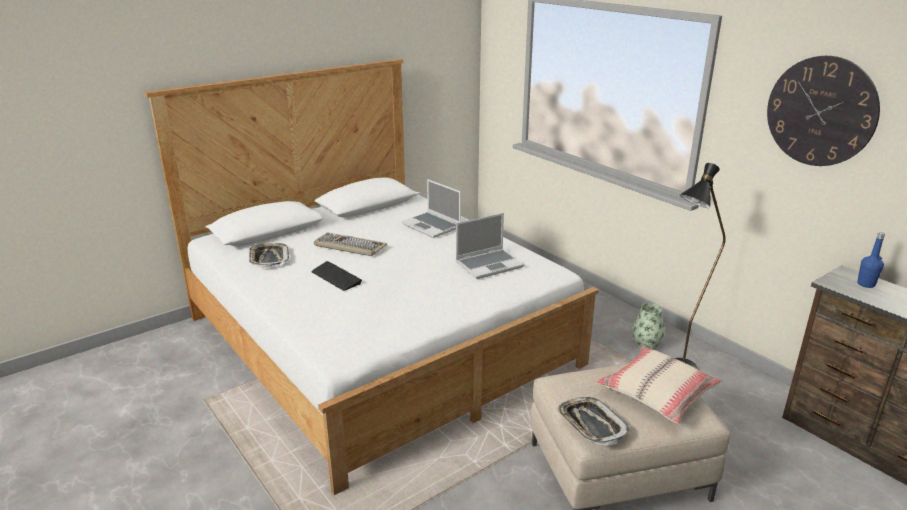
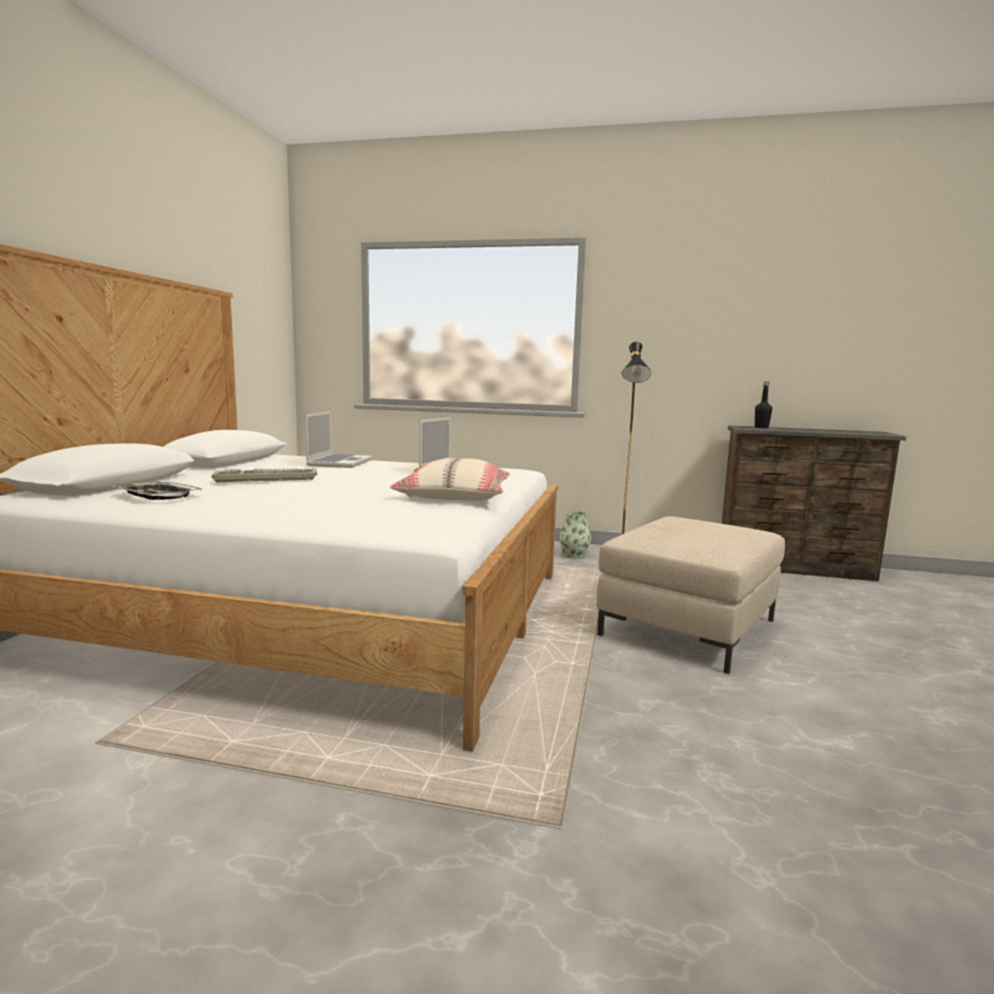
camera: 40 degrees left, 15 degrees down
(336, 277) = (300, 492): keyboard -> none
(432, 226) = (339, 462): laptop -> laptop turned 90 degrees counterclockwise
(591, 424) = (710, 548): tray -> none
(657, 393) = (708, 526): beige pillow -> beige pillow (454, 496)
(820, 111) = (687, 303): wall clock -> none
(866, 284) = (761, 427): blue bottle -> black bottle

